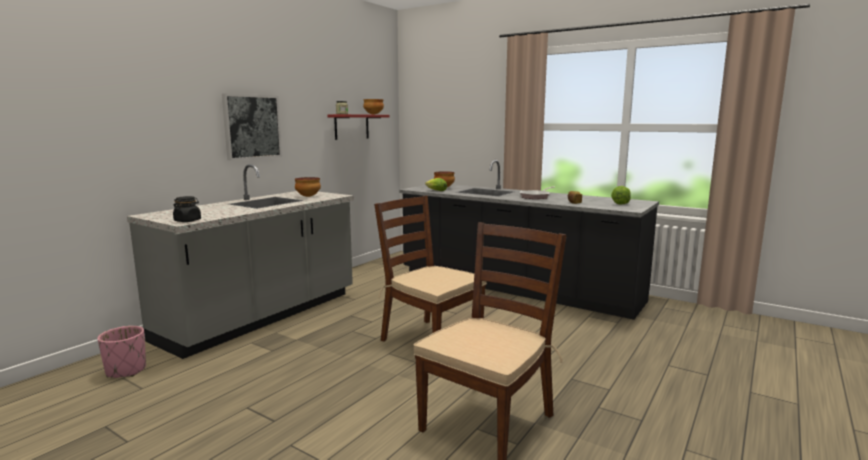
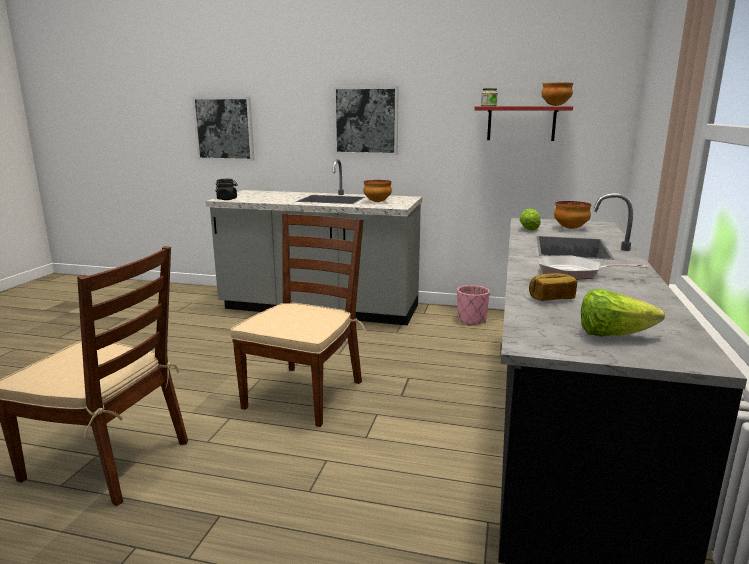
camera: 70 degrees right, 5 degrees up
(86, 140) = (224, 128): none -> picture
(126, 370) = (202, 300): pink planter -> pink planter (471, 320)

